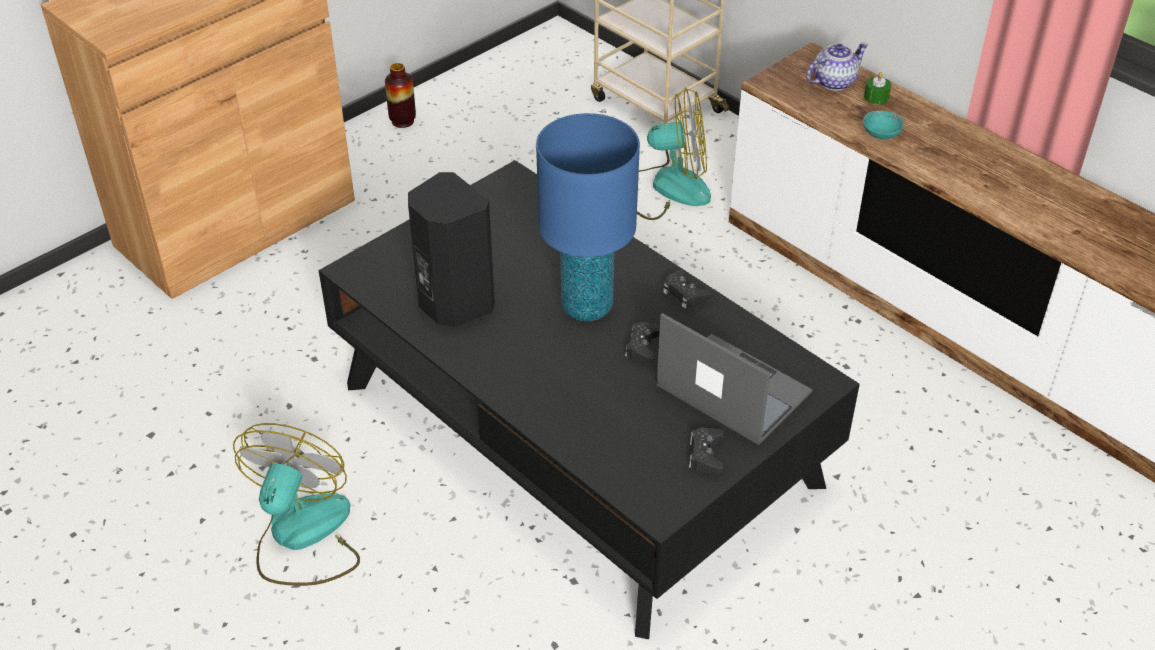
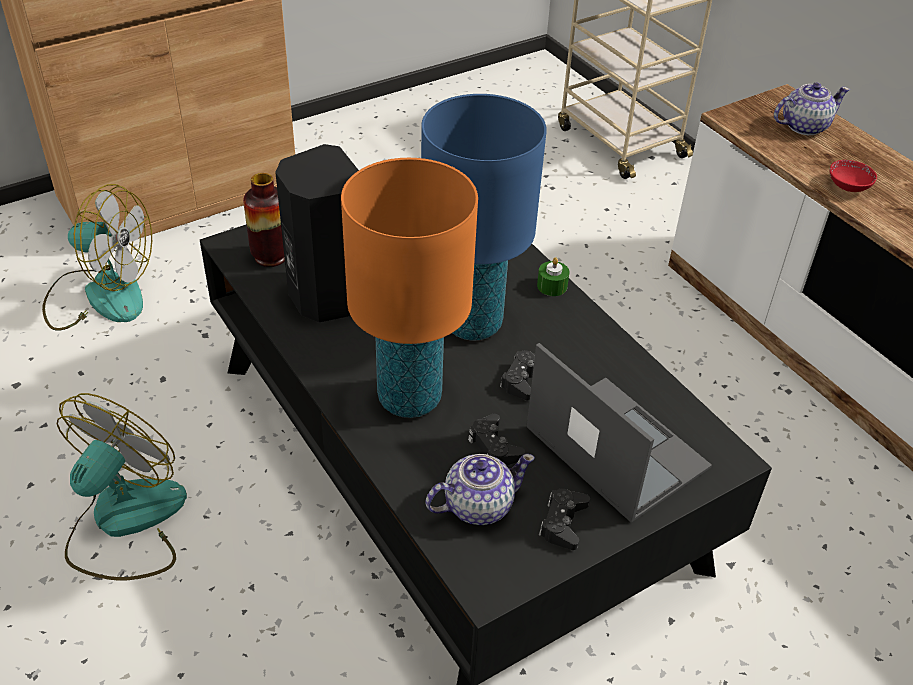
camera: 10 degrees right, 0 degrees up
(402, 121) = (368, 122): vase -> vase (271, 256)
(553, 378) = (410, 398): none -> orange table lamp
(634, 453) = (477, 505): none -> teapot
(666, 188) = (611, 222): fan -> fan (100, 295)
(684, 294) = (586, 327): black game controller -> black game controller (494, 447)
(876, 97) = (849, 148): green candle -> green candle (552, 286)
(881, 134) = (848, 186): turquoise bowl -> red bowl

